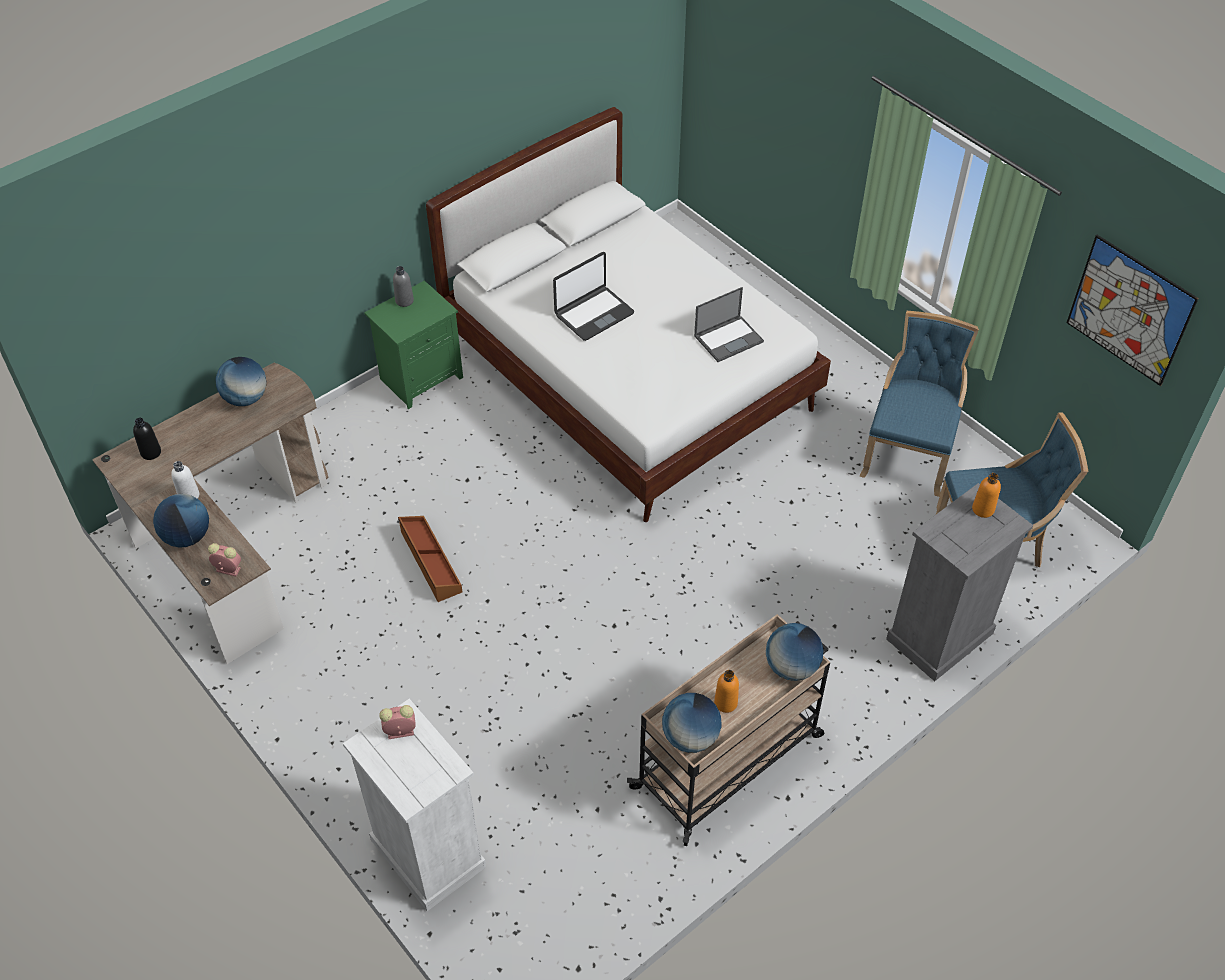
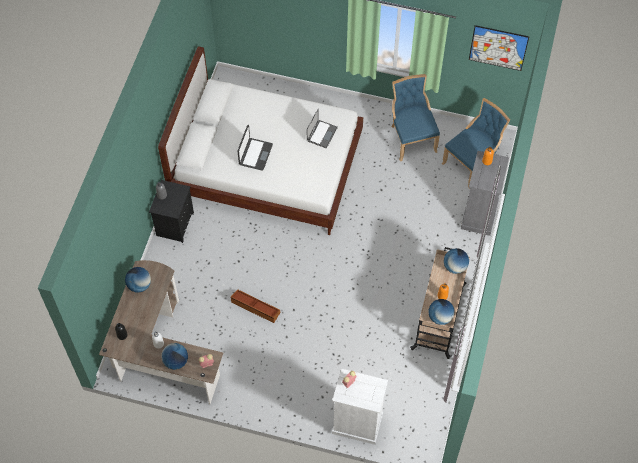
camera: 35 degrees left, 10 degrees up
(421, 377) = (174, 224): green nightstand -> black nightstand

